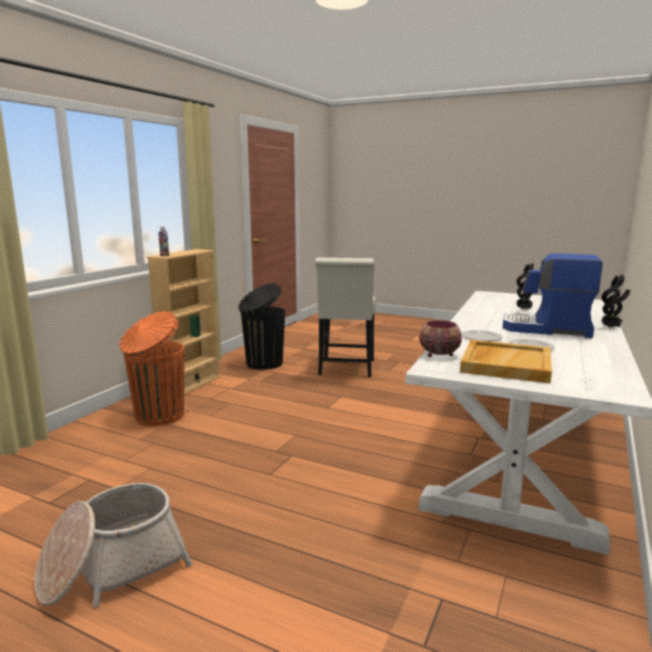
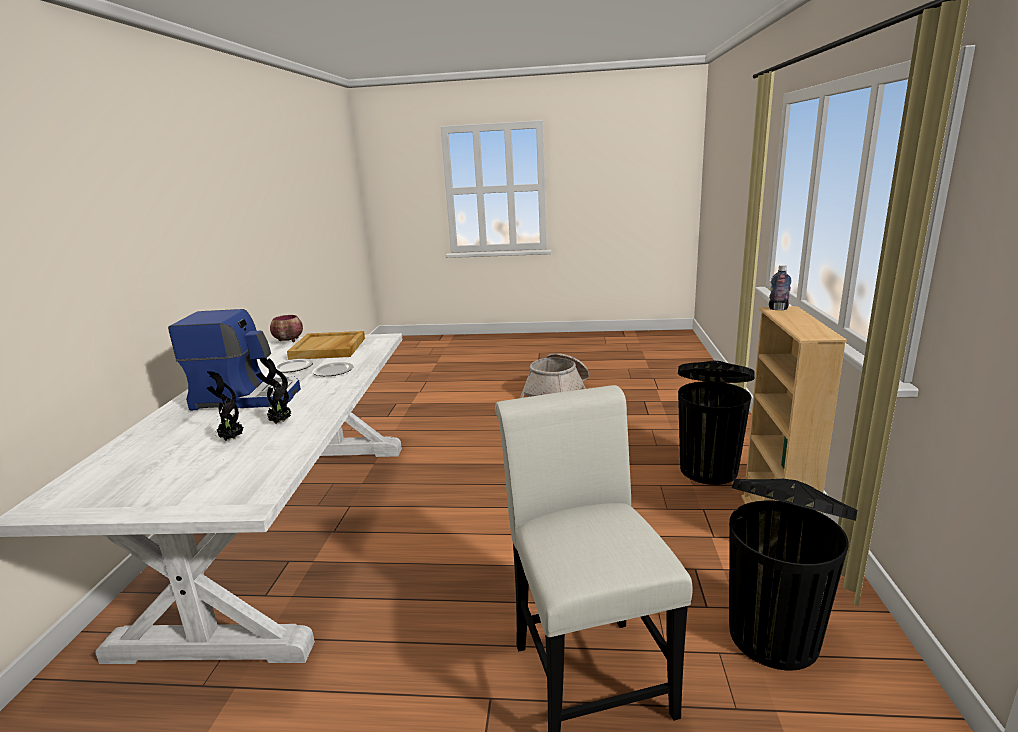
camera: 160 degrees right, 5 degrees up
(158, 416) = (708, 469): orange trash can -> black trash can
(438, 354) = (378, 348): bowl -> bowl (289, 340)
(611, 328) = (161, 413): potted plant -> potted plant (280, 422)

